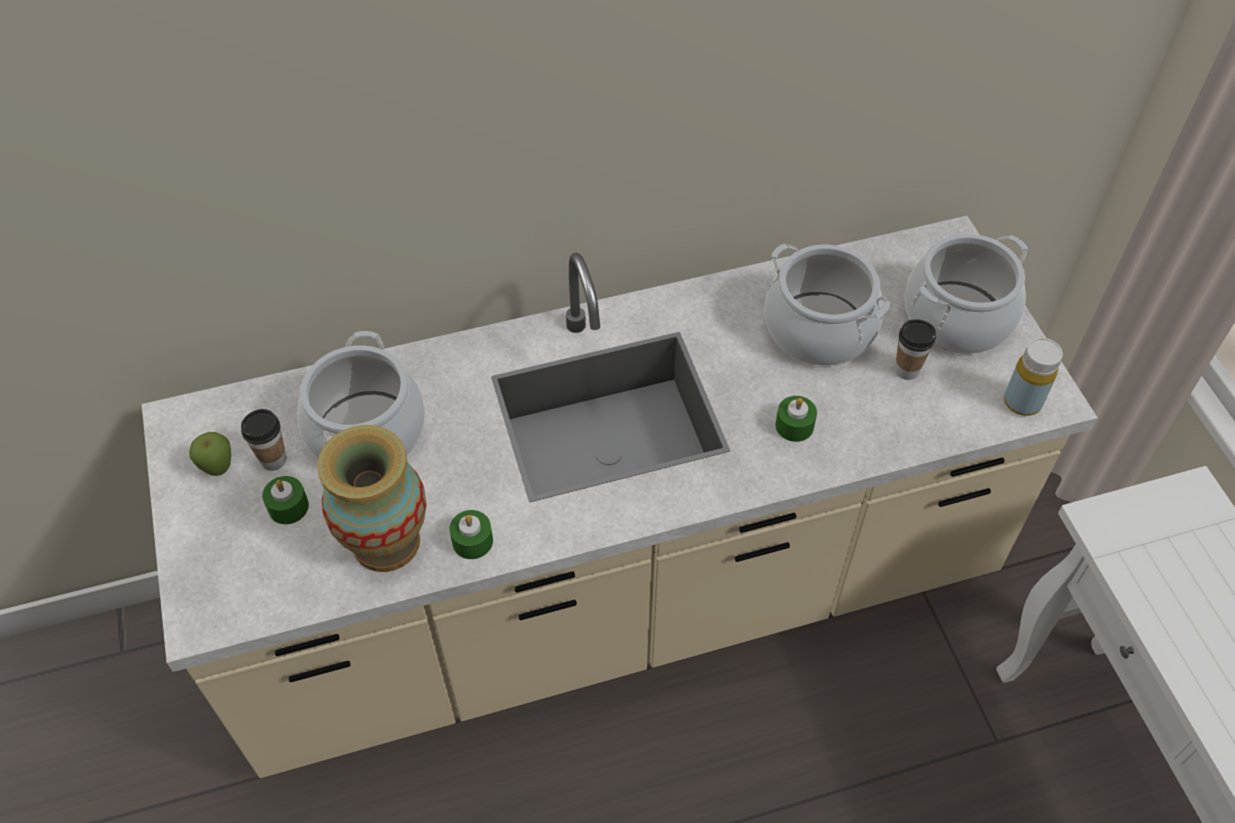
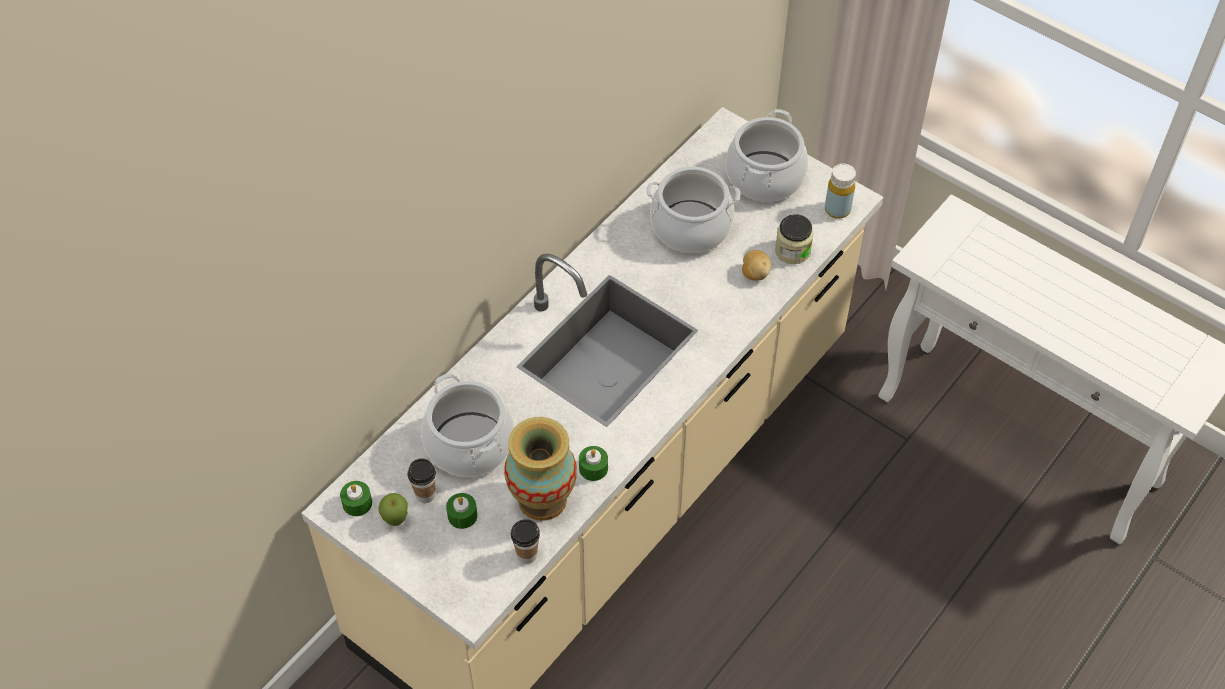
camera: 35 degrees left, 0 degrees up
(794, 426) = (723, 294): green candle -> green candle (357, 503)
(854, 422) = (754, 273): none -> potato
(906, 370) = (760, 225): cup -> cup (527, 555)
(924, 421) = (792, 251): none -> jar

